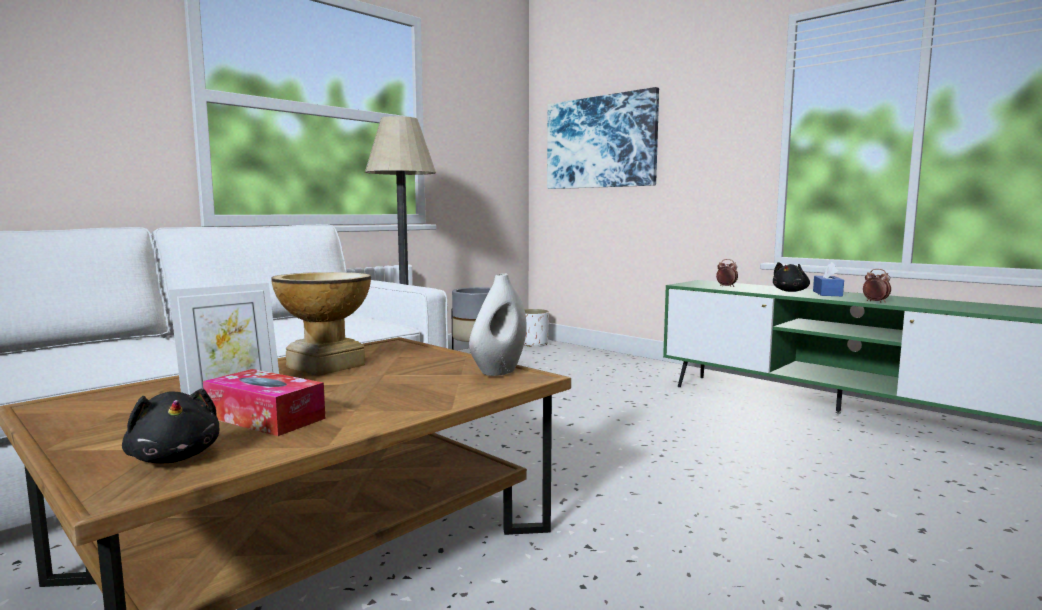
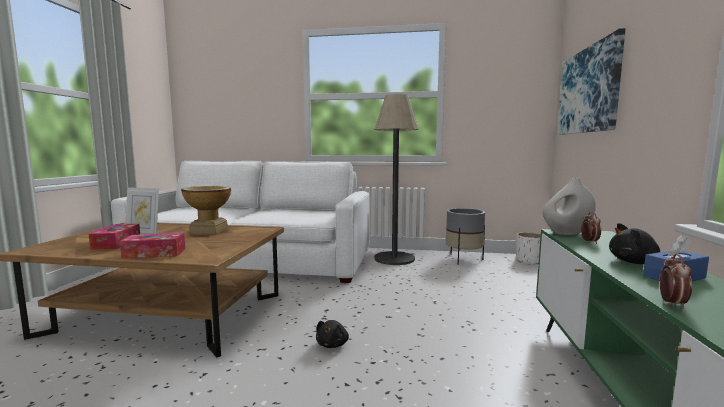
camera: 55 degrees right, 0 degrees up
(175, 457) = (64, 246): black plush toy -> black plush toy (333, 344)
(433, 397) = (154, 253): none -> tissue box
(499, 371) = (217, 252): white vase -> white vase (567, 233)

